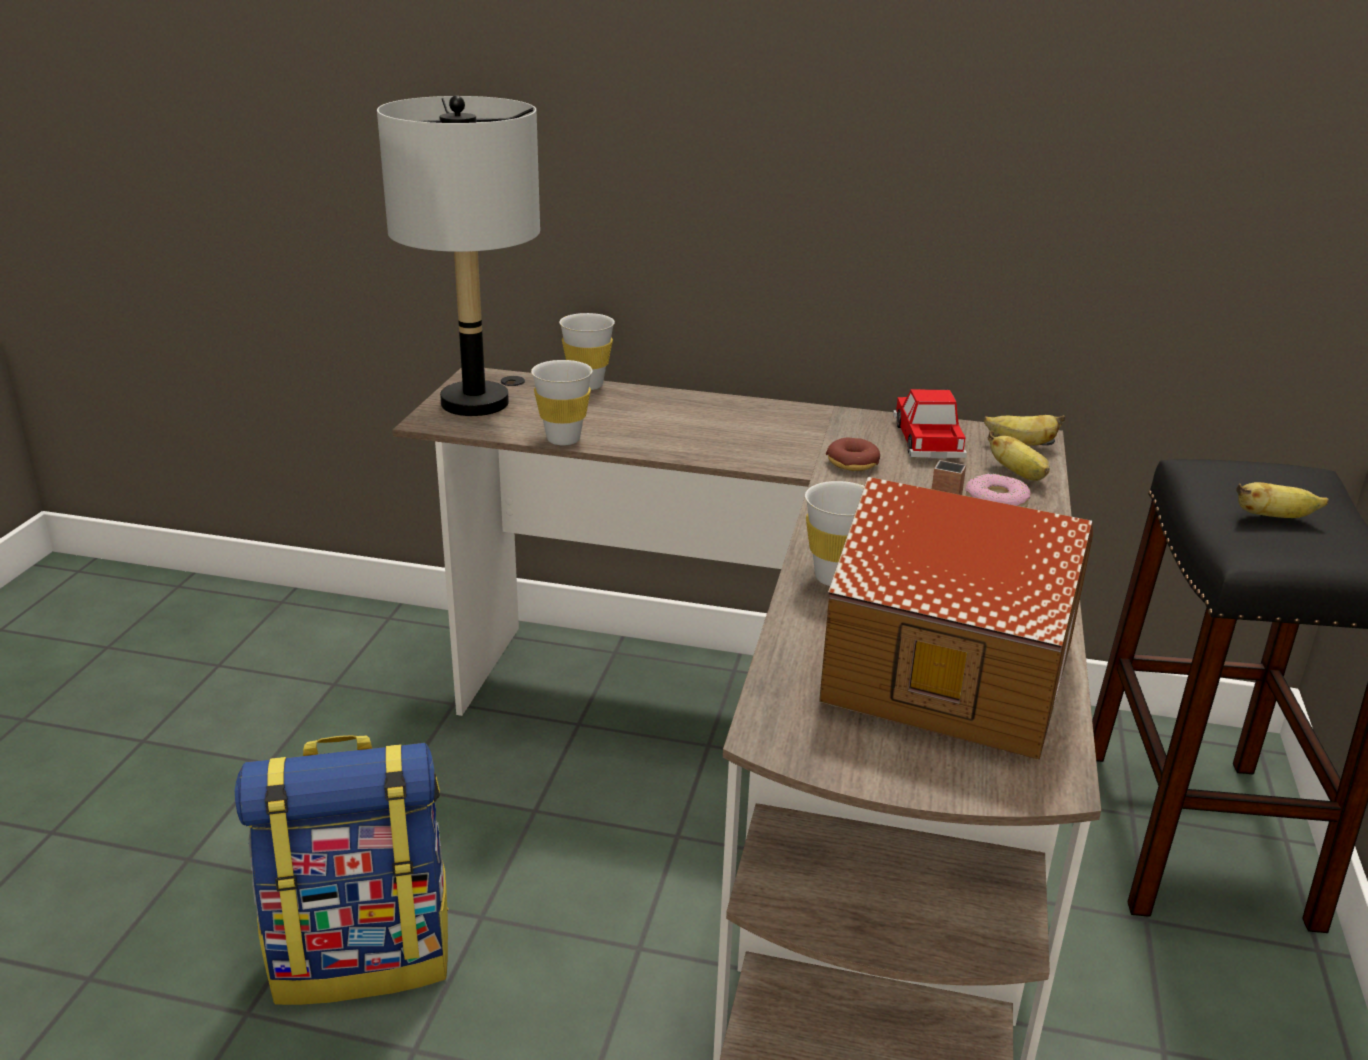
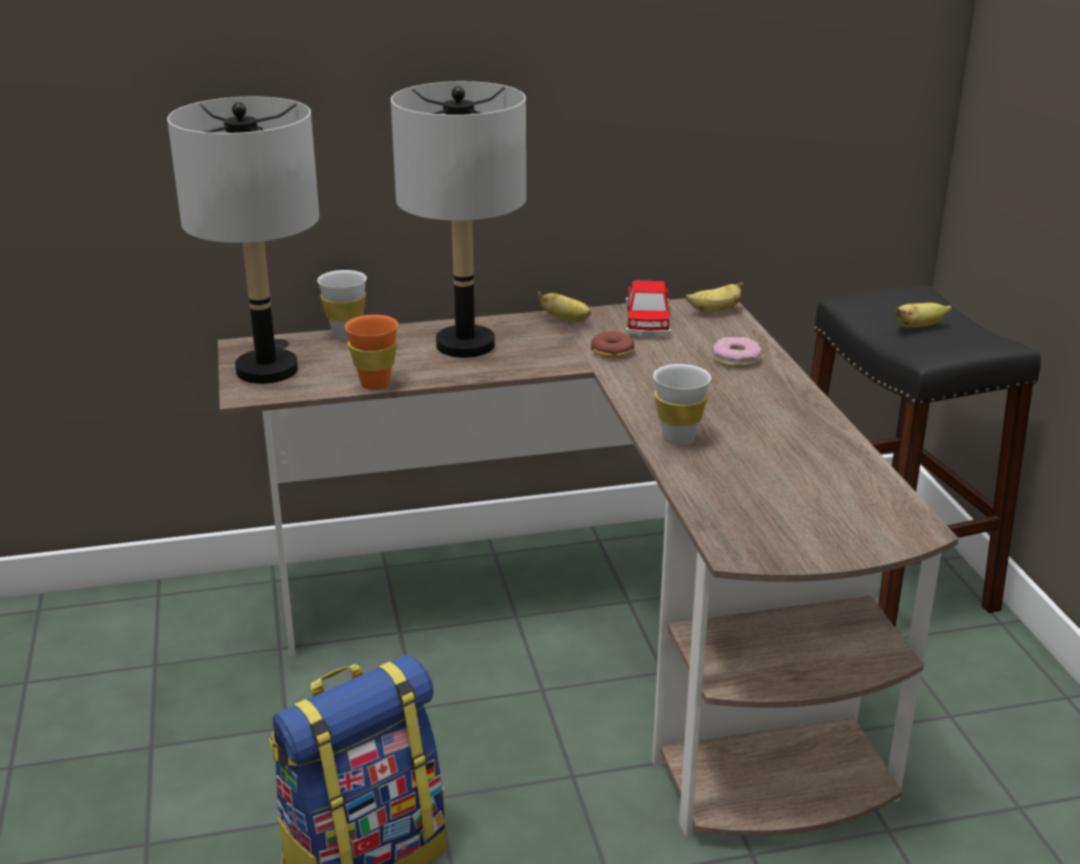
camera: 25 degrees left, 0 degrees up
(563, 439) = (375, 384): white cup -> orange cup
(696, 421) = (465, 345): none -> grey table lamp
(927, 439) = (647, 322): toy car -> toy car turned 150 degrees counterclockwise
(947, 668) = (802, 479): toy house -> none
(1019, 474) = (732, 334): banana -> banana (566, 320)

